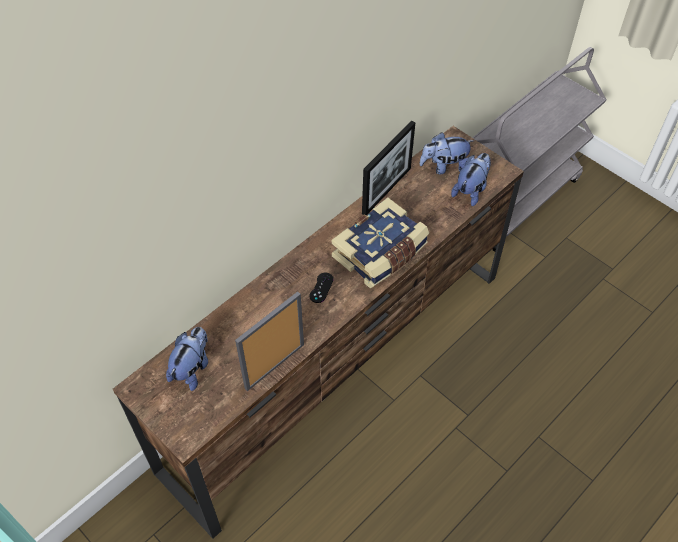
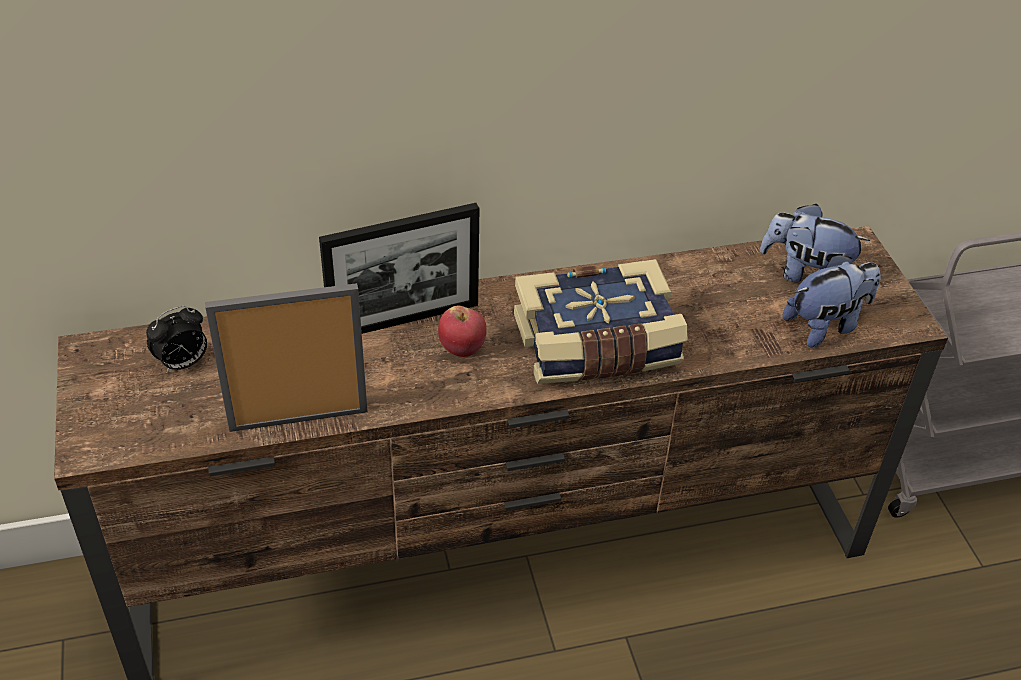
camera: 30 degrees right, 10 degrees down
(192, 368) = (183, 364): plush toy -> alarm clock
(321, 287) = (462, 349): black game controller -> apple
(386, 190) = (679, 267): picture frame -> picture frame (404, 320)

